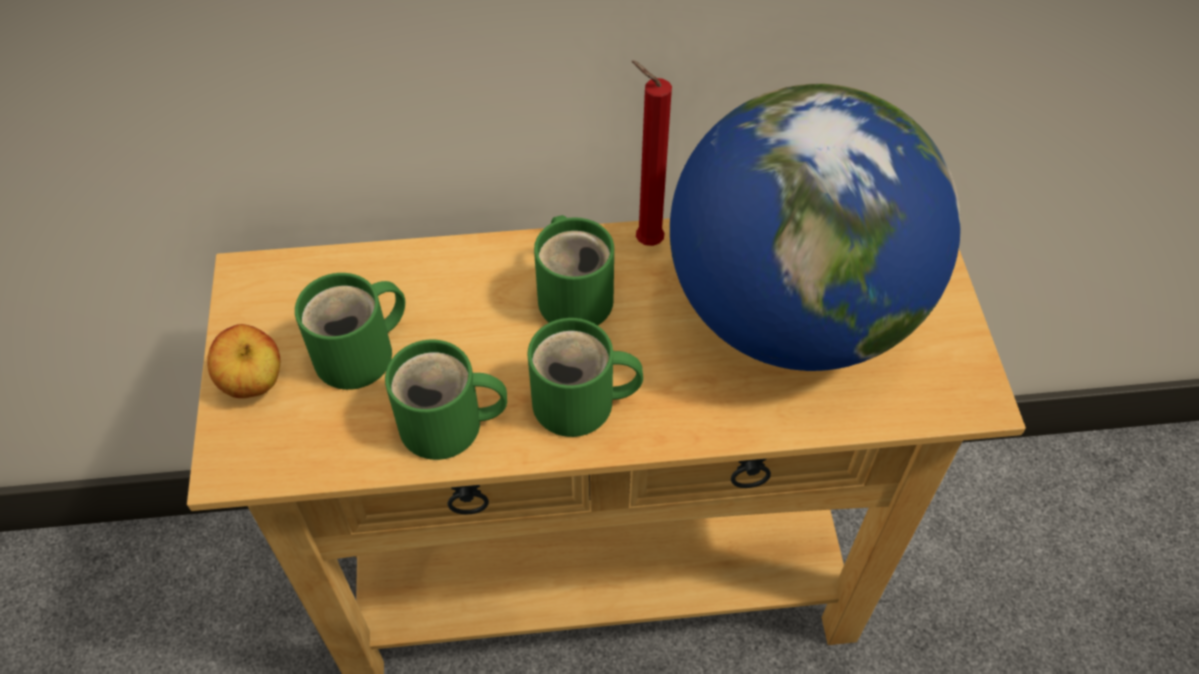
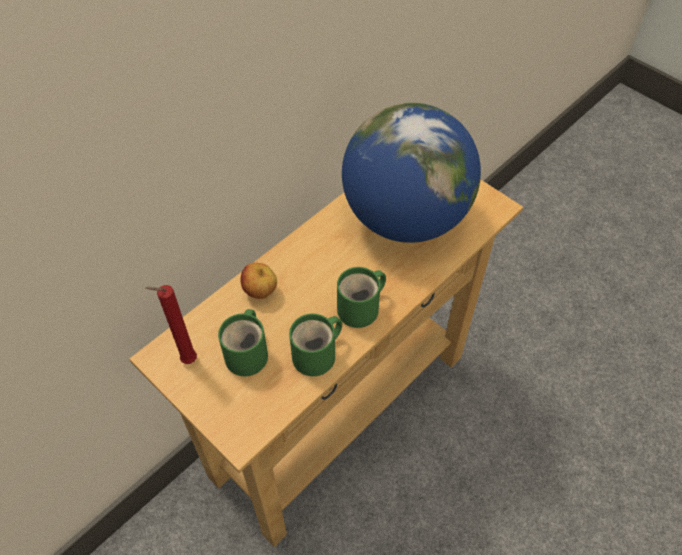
camera: 40 degrees left, 0 degrees up
(254, 384) = (213, 399): apple -> apple (260, 291)
(576, 294) = (314, 266): green mug -> none
(644, 241) = (320, 226): red candle -> red candle (186, 361)

